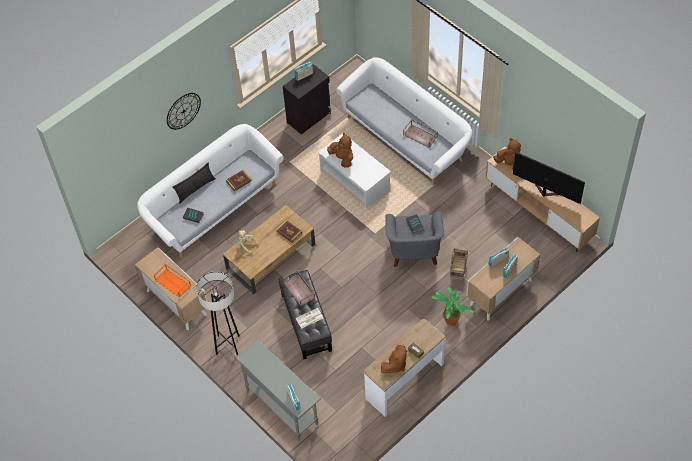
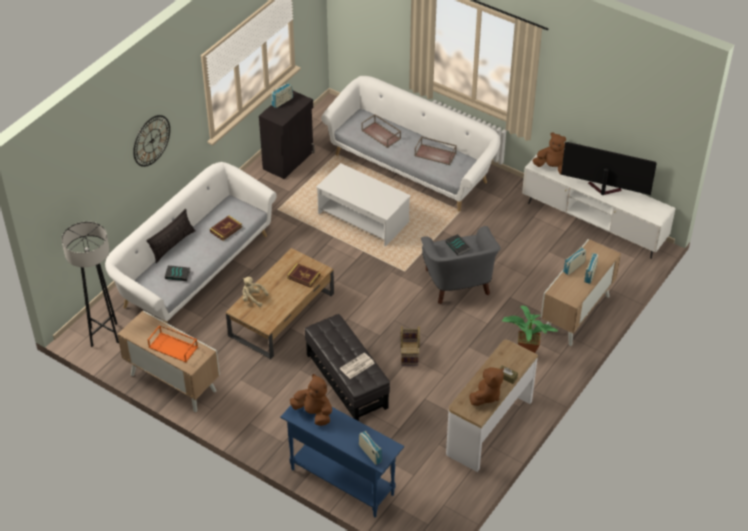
camera: 15 degrees left, 10 degrees down
(227, 345) = (252, 421): grey floor lamp -> grey floor lamp (104, 335)
(282, 406) = (342, 481): grey console table -> blue console table
(299, 290) = (336, 337): brown tray -> brown tray (381, 134)
(342, 158) = (348, 189): brown plush toy -> brown plush toy (314, 413)
(458, 268) = (517, 294): basket -> basket (410, 353)
(538, 212) = (593, 223): brown tv stand -> white tv stand

